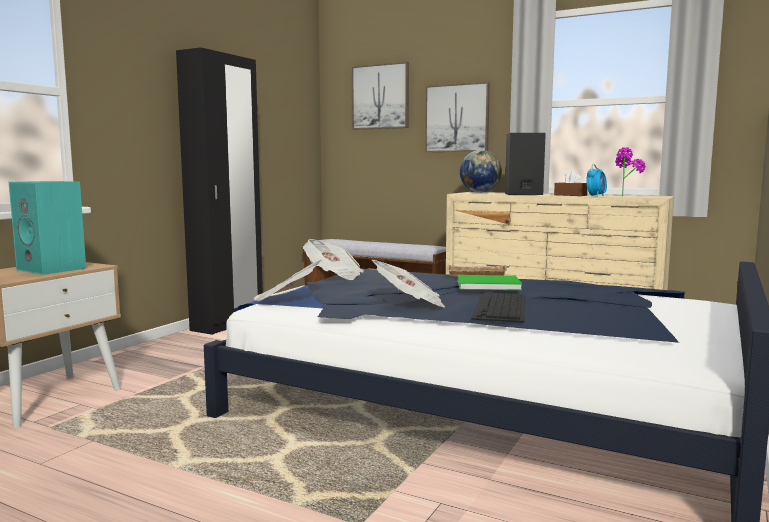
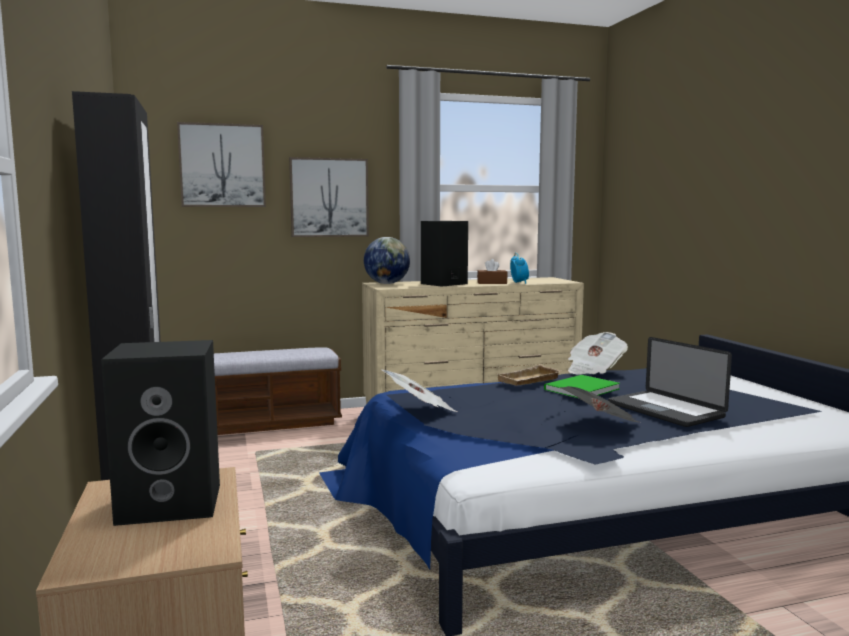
camera: 45 degrees left, 0 degrees up
(53, 269) = (173, 503): turquoise speaker -> black speaker
(287, 300) = (476, 454): newspaper -> newspaper (593, 370)
(501, 307) = (665, 410): keyboard -> laptop
(626, 196) = (535, 281): potted plant -> none

